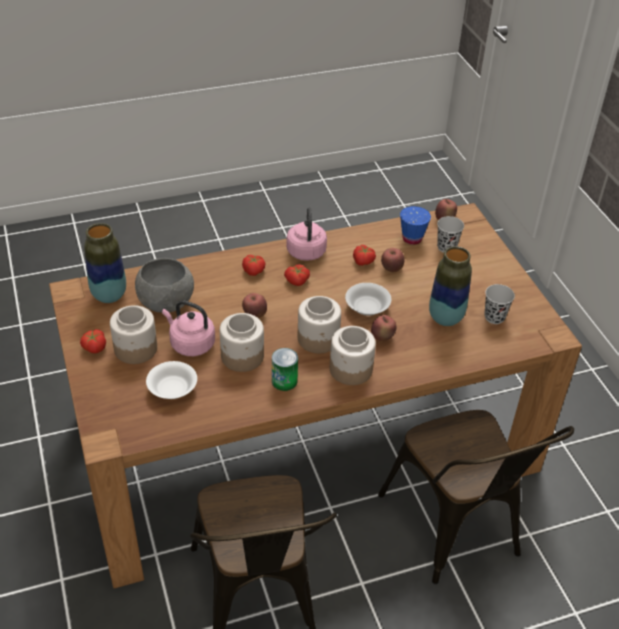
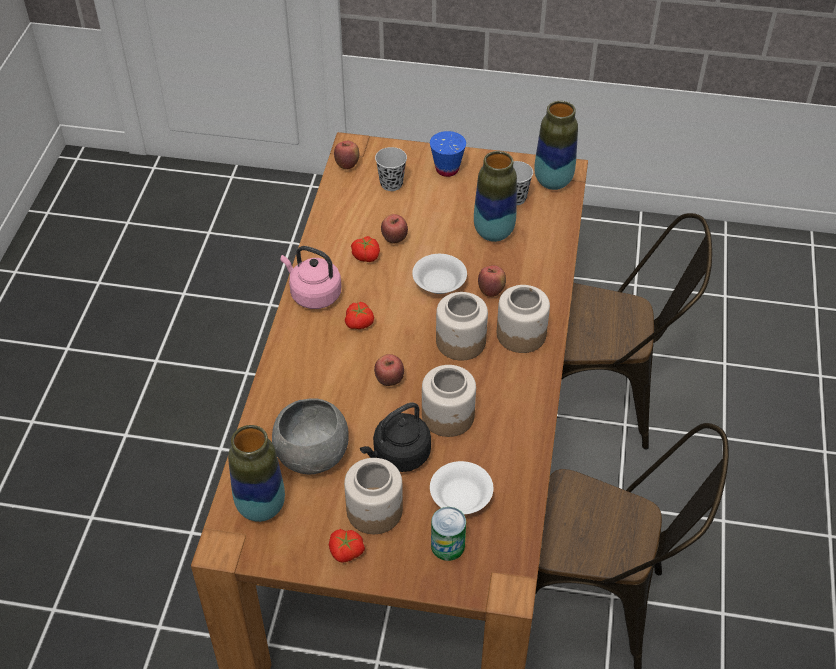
camera: 60 degrees left, 5 degrees up
(190, 344) = (399, 455): pink kettle -> black kettle
(254, 270) = (315, 353): tomato -> none
(284, 381) = (506, 394): can -> can (447, 546)
(412, 238) = (358, 203): blue cup -> blue cup (447, 169)
(534, 332) = (553, 181): none -> vase

